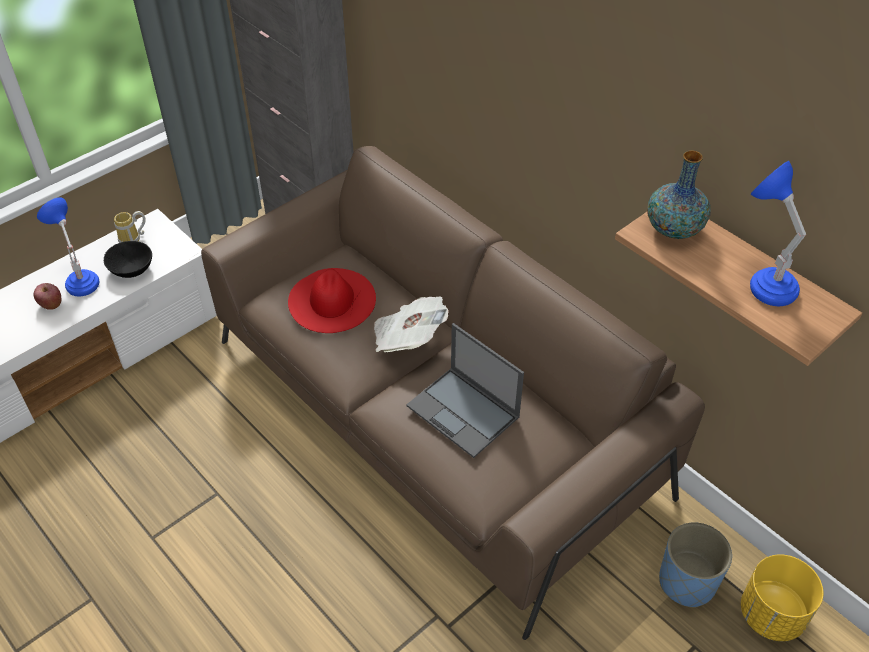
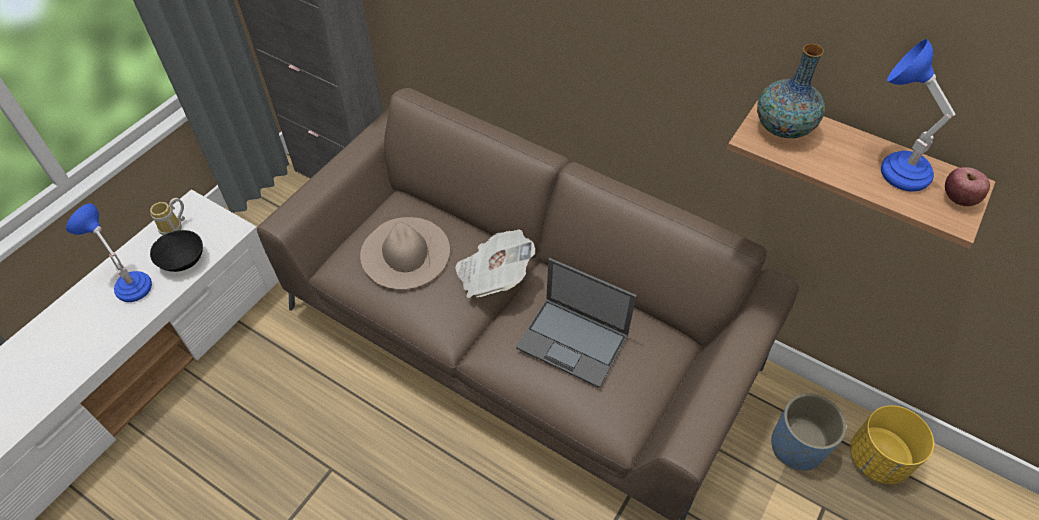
camera: 15 degrees left, 5 degrees up
(51, 304) = (105, 317): apple -> apple (958, 199)
(332, 300) = (405, 252): red hat -> beige hat

